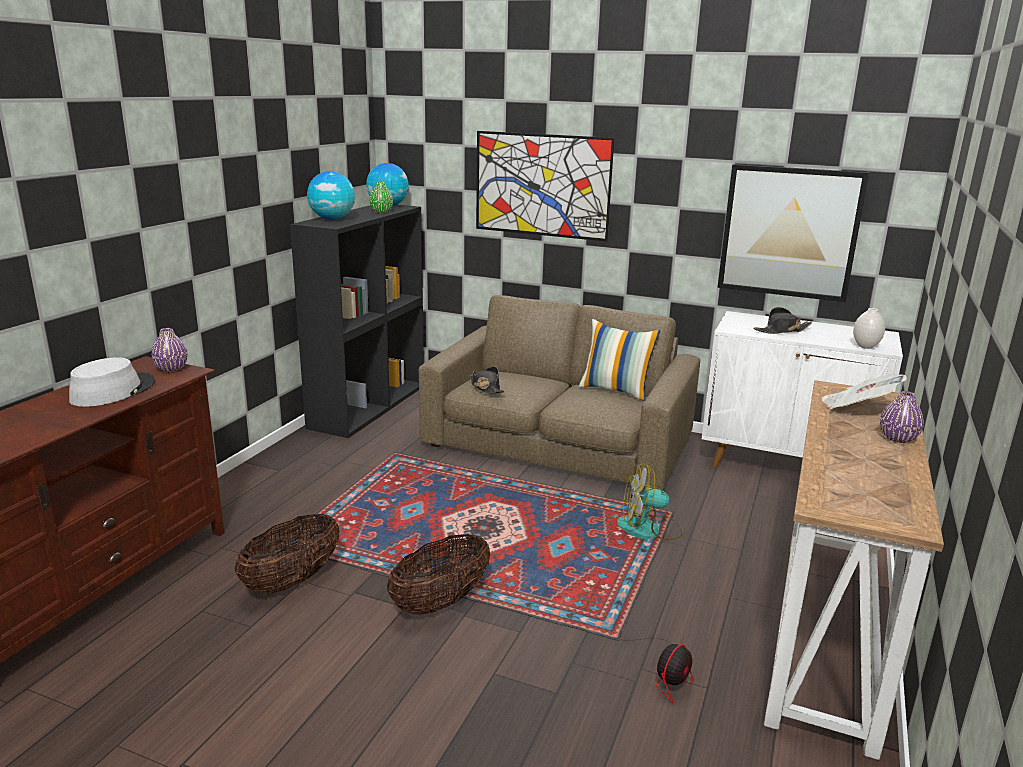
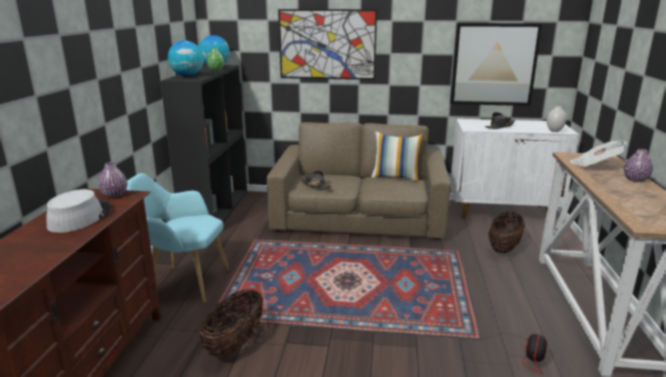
camera: 15 degrees left, 0 degrees up
(275, 494) = (184, 282): none -> turquoise armchair
(441, 602) = (351, 337): basket -> basket (504, 248)
(649, 529) = (451, 264): fan -> none

